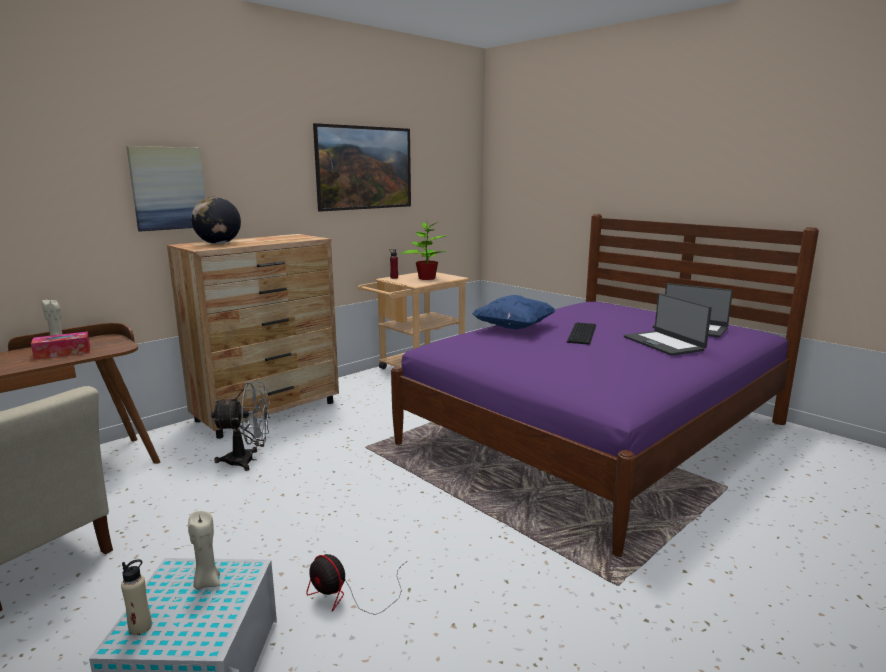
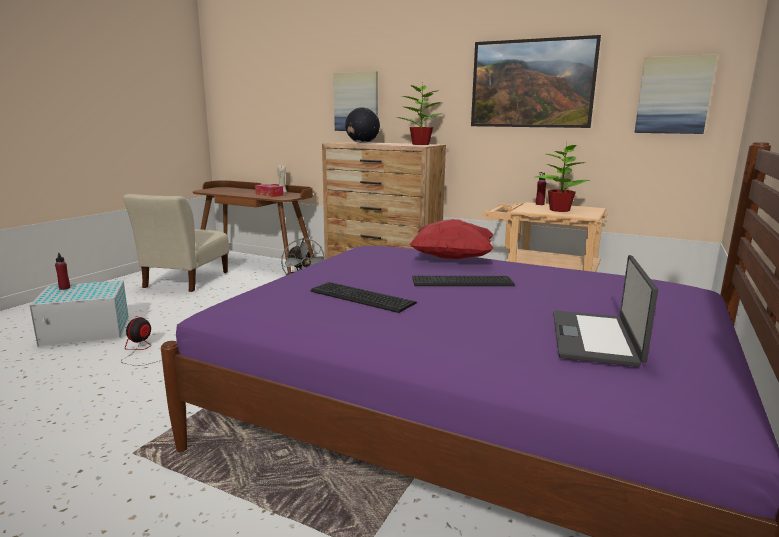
camera: 70 degrees right, 0 degrees up
(140, 627) = (64, 288): beige bottle -> red bottle
(207, 582) = (96, 290): beige candle -> none
(290, 237) = (420, 144): none -> potted plant
(451, 178) = (673, 95): none -> picture
(513, 328) = (452, 258): blue pillow -> red pillow
(616, 359) = (361, 298): none -> keyboard
(664, 343) = (465, 320): laptop -> none

